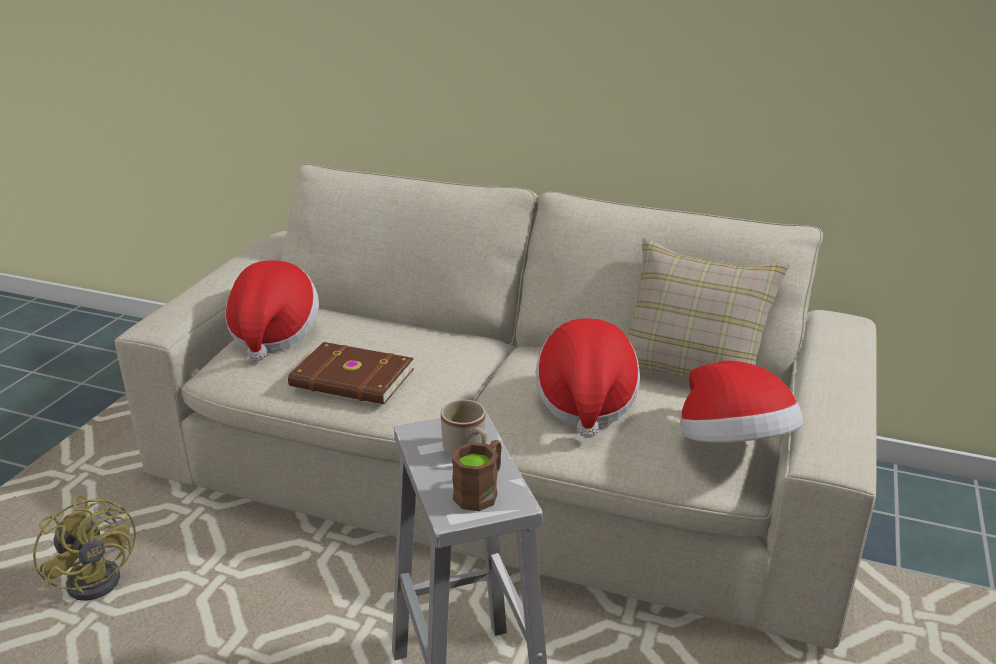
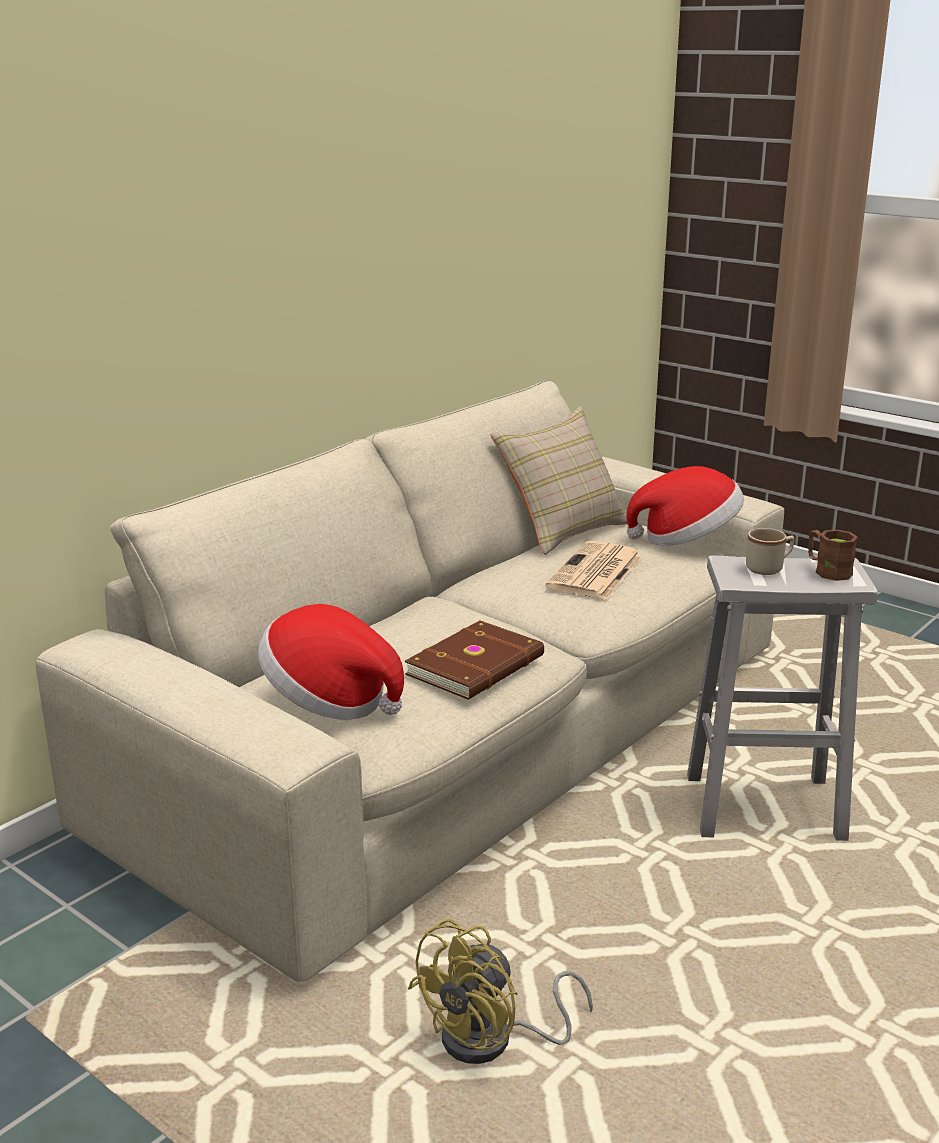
camera: 70 degrees left, 5 degrees down
(101, 575) = (492, 1041): yellow fan -> yellow fan turned 150 degrees clockwise
(585, 403) = (595, 573): hat -> newspaper

